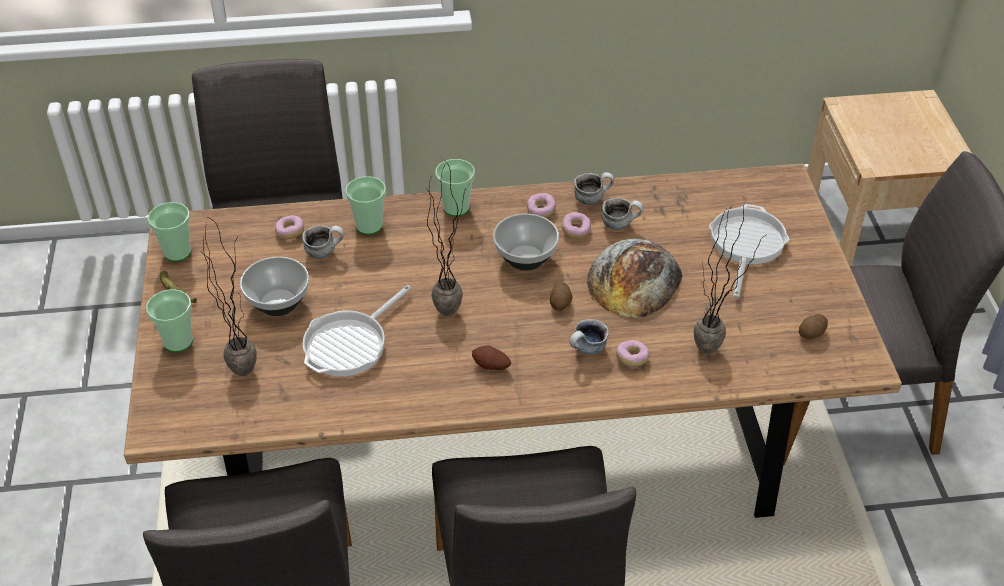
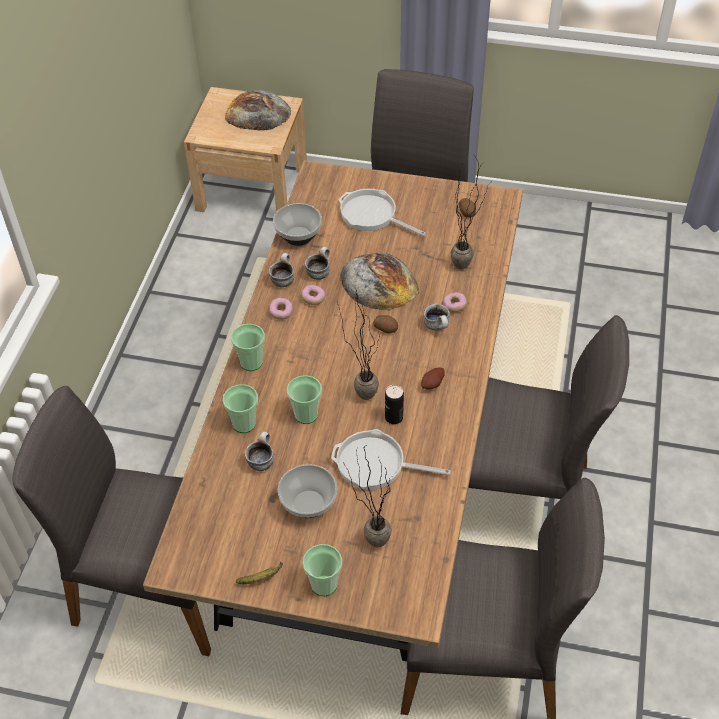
camera: 70 degrees left, 5 degrees up
(177, 252) = (209, 570): cup -> cup (306, 415)
(290, 232) = (224, 480): donut -> none
(350, 344) = (375, 464): frying pan -> frying pan turned 135 degrees clockwise
(424, 343) = (394, 417): none -> can
(525, 259) = (330, 336): bowl -> bowl (299, 237)
(919, 139) = (257, 113): none -> bread

